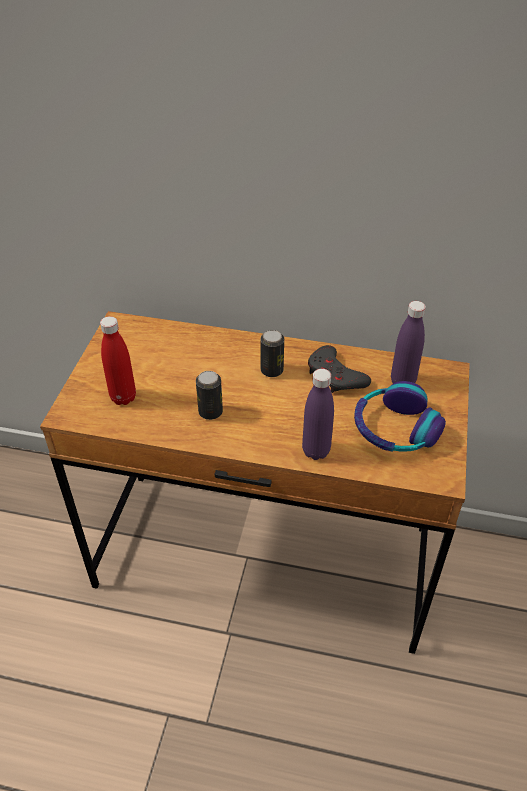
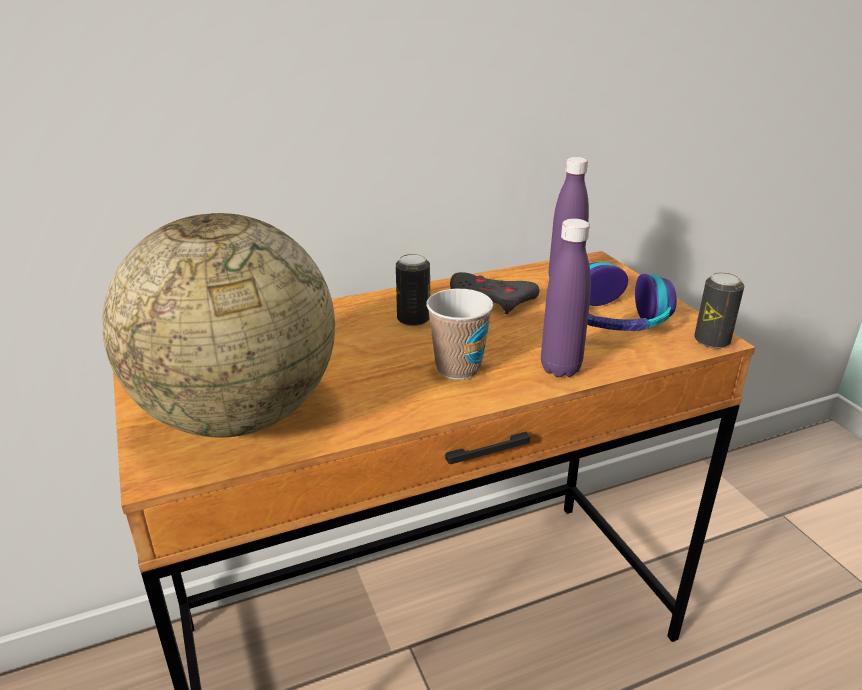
camera: 35 degrees left, 15 degrees down
(123, 397) = (238, 415): red bottle -> globe
(210, 412) = (385, 383): can -> can (711, 341)
(258, 421) = (458, 368): none -> cup

